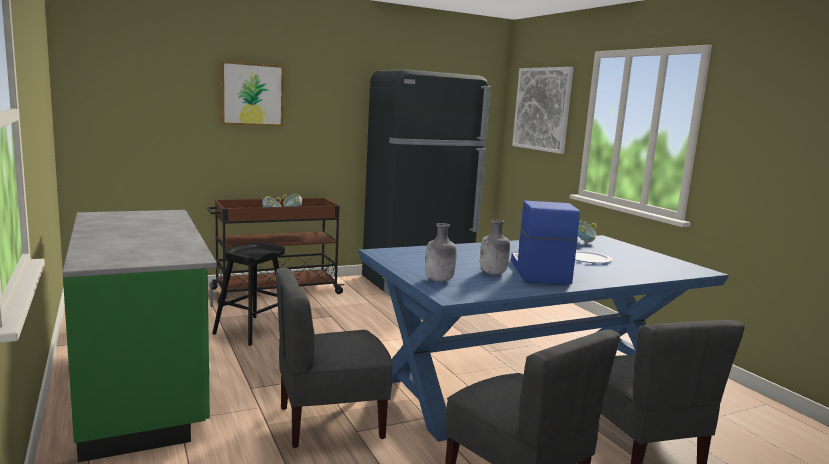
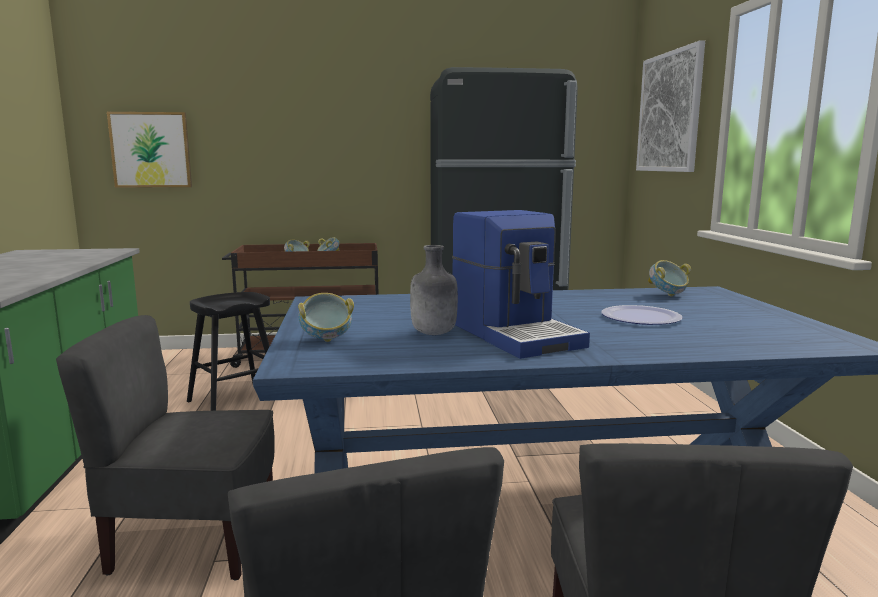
camera: 20 degrees right, 0 degrees up
(252, 94) = (283, 118): picture -> picture (151, 150)
(439, 280) = (326, 340): grey bottle -> bowl
(538, 272) = (516, 334): coffee machine -> coffee machine turned 135 degrees clockwise

